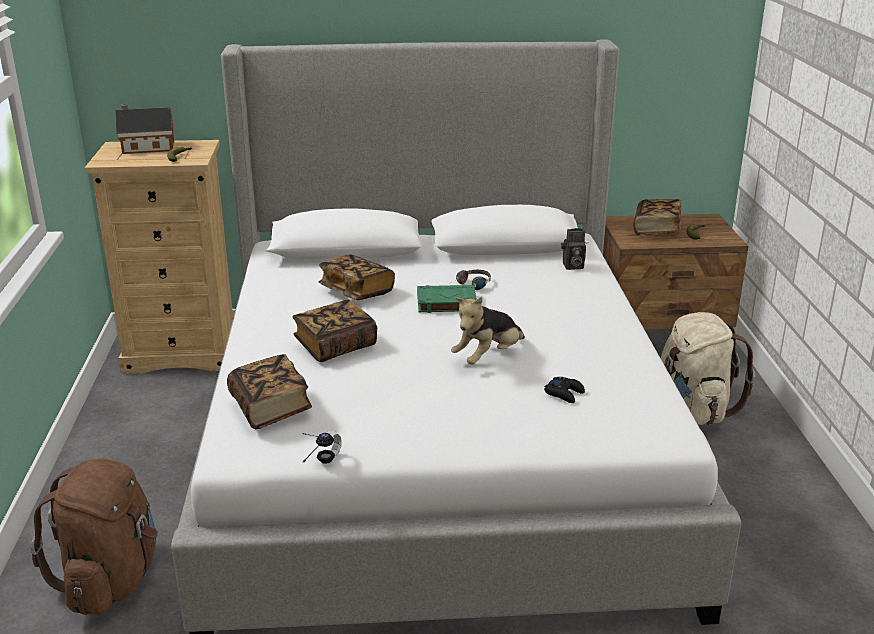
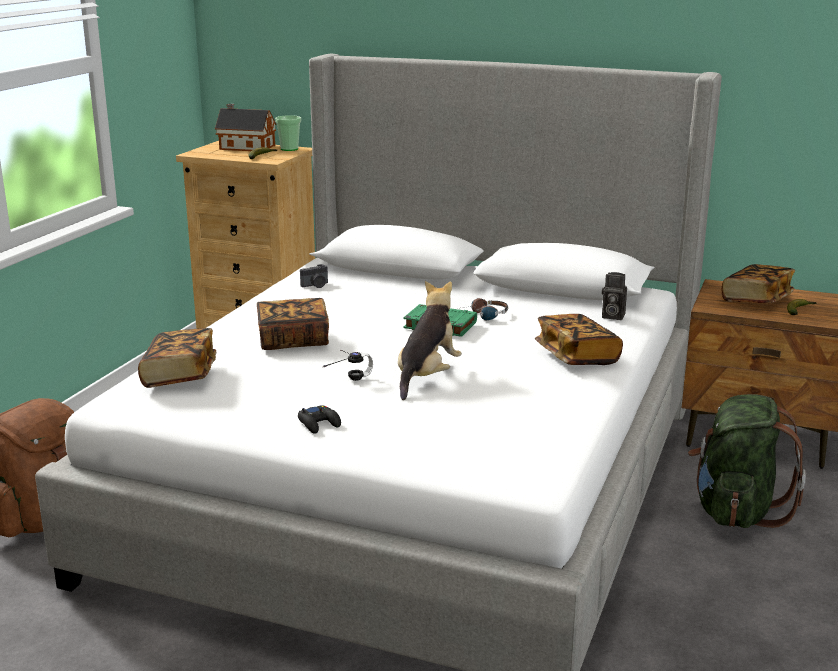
camera: 25 degrees right, 5 degrees down
(194, 144) = (289, 149): none -> cup
(290, 282) = (316, 285): none -> camera
(314, 464) = (167, 425): headphones -> headphones (344, 379)
(356, 291) = (367, 302): book -> book (576, 356)
(488, 357) = (427, 376): plush toy -> plush toy turned 135 degrees clockwise
(564, 393) = (465, 420): black game controller -> black game controller (319, 424)
(693, 409) = (736, 511): beige backpack -> green backpack

